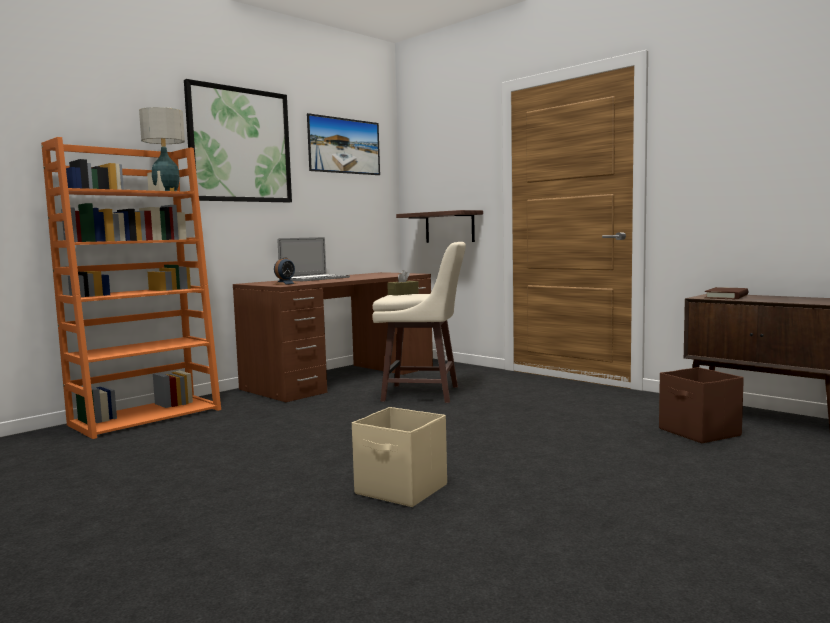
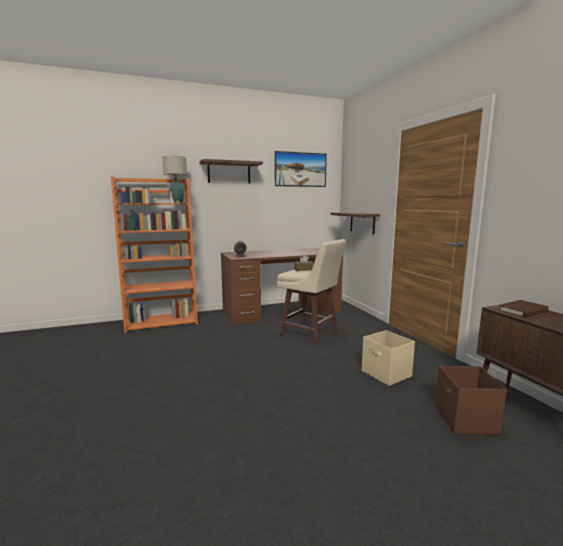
camera: 25 degrees right, 5 degrees up
(240, 145) = (229, 173): picture -> shelf
(315, 279) = (269, 251): laptop -> none
(402, 490) = (205, 416): beige storage box -> beige storage box (386, 374)

